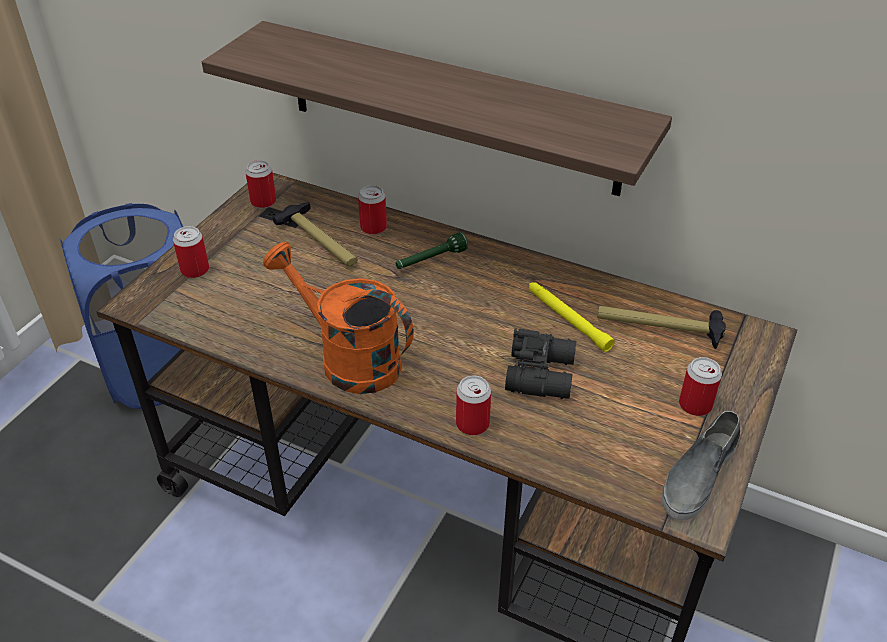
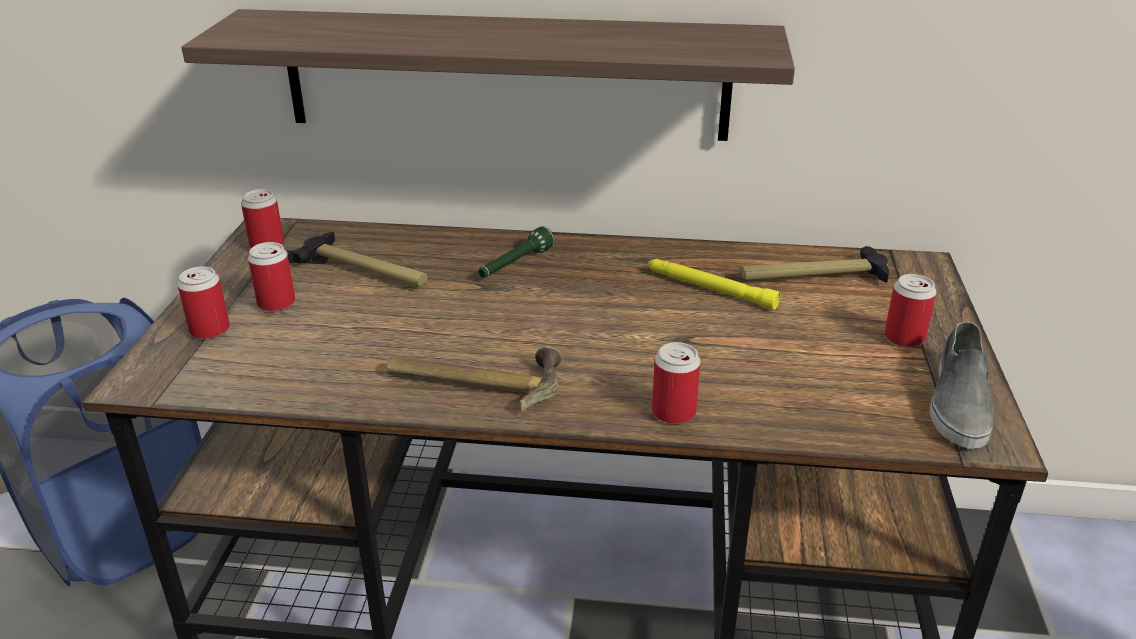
camera: 20 degrees left, 10 degrees down
(348, 359) = (475, 380): orange watering can -> hammer
(373, 227) = (425, 247): can -> can (276, 303)
(542, 373) = (719, 345): black binoculars -> none

